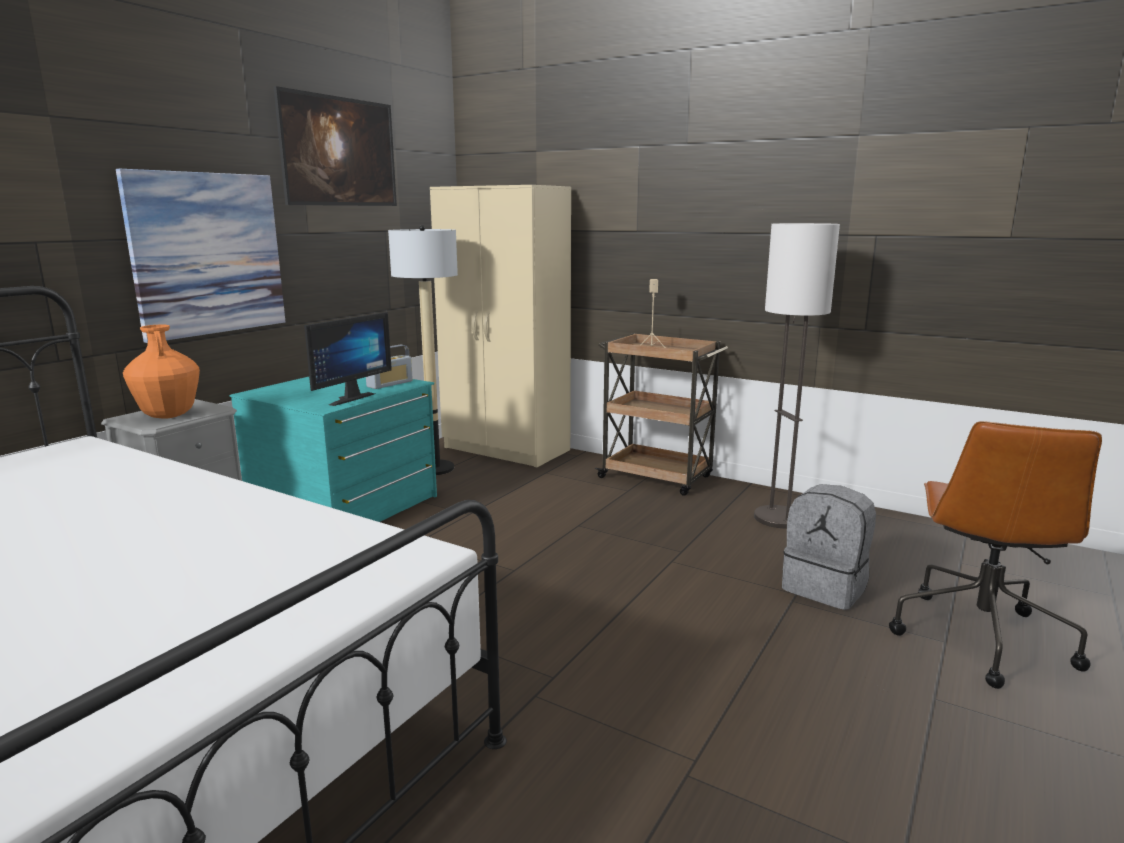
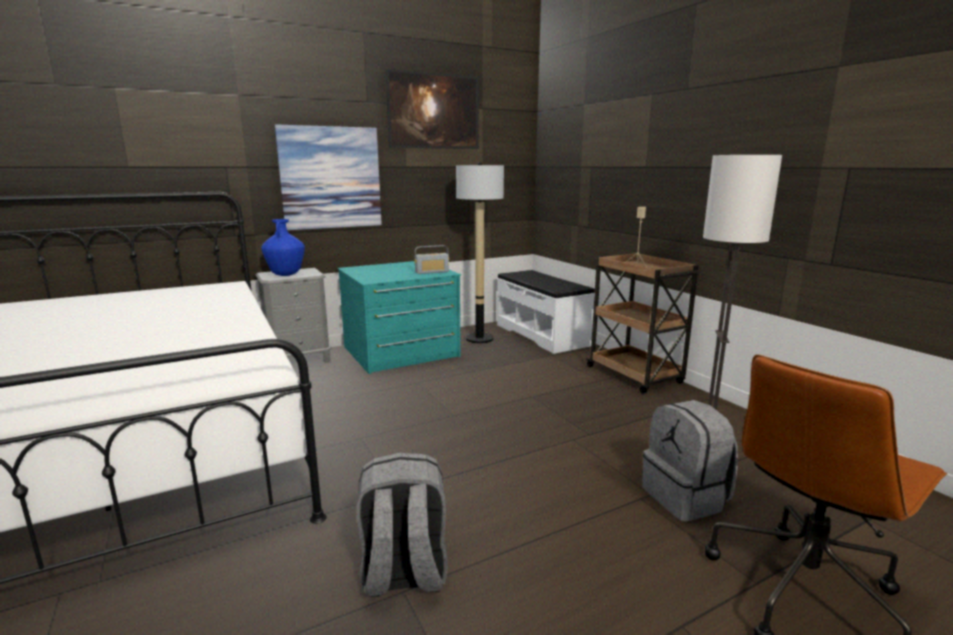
camera: 30 degrees right, 0 degrees up
(168, 416) = (286, 275): orange vase -> blue vase
(347, 398) = (392, 277): monitor -> none
(506, 449) = (542, 334): beige wardrobe -> white bench
(666, 758) = (404, 574): none -> grey backpack

